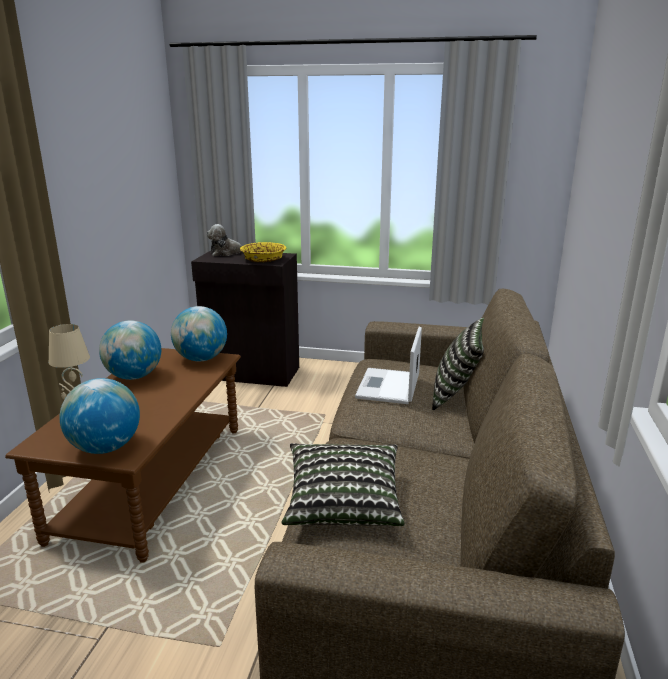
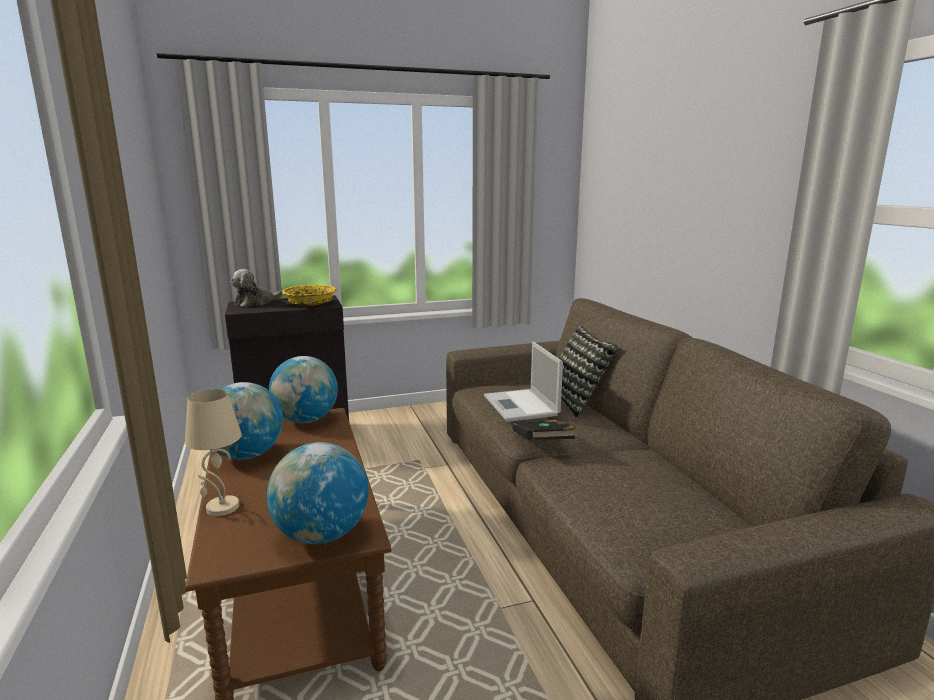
camera: 30 degrees left, 5 degrees down
(343, 502) = (617, 508): pillow -> none
(363, 427) = (543, 444): none -> black book

